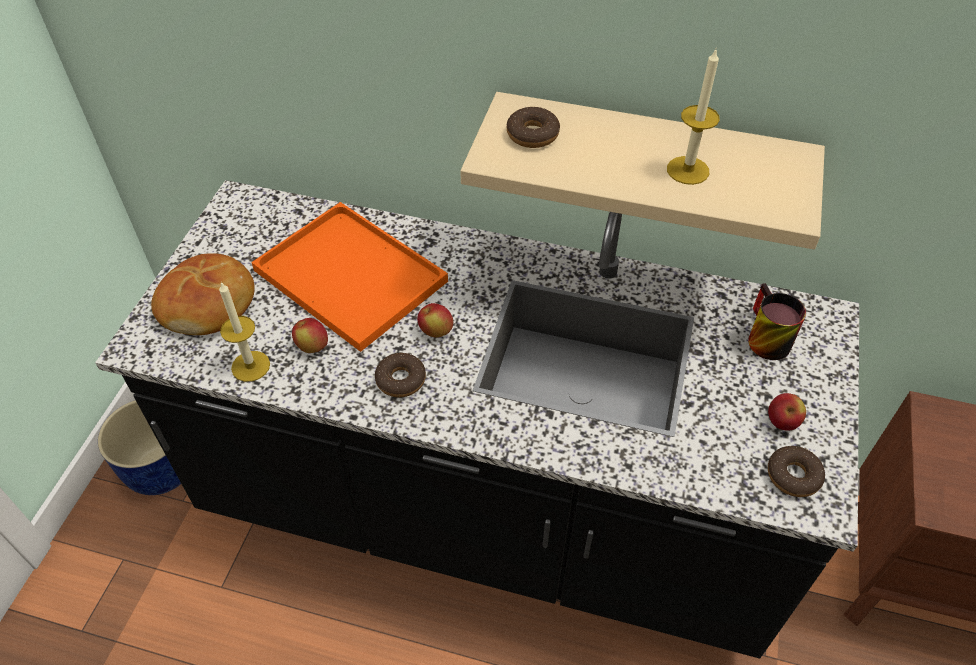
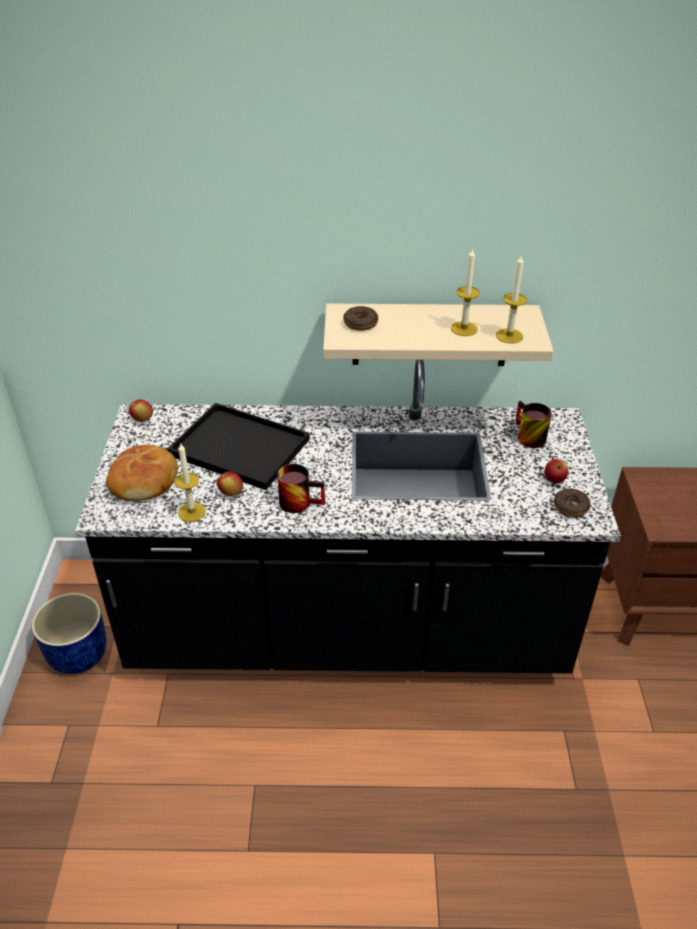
camera: 15 degrees left, 10 degrees down
(354, 276) = (242, 447): orange tray -> black tray
(401, 380) = (301, 501): donut -> mug
(436, 331) = (313, 469): apple -> apple (142, 419)
(756, 195) = (509, 336): none -> candle

